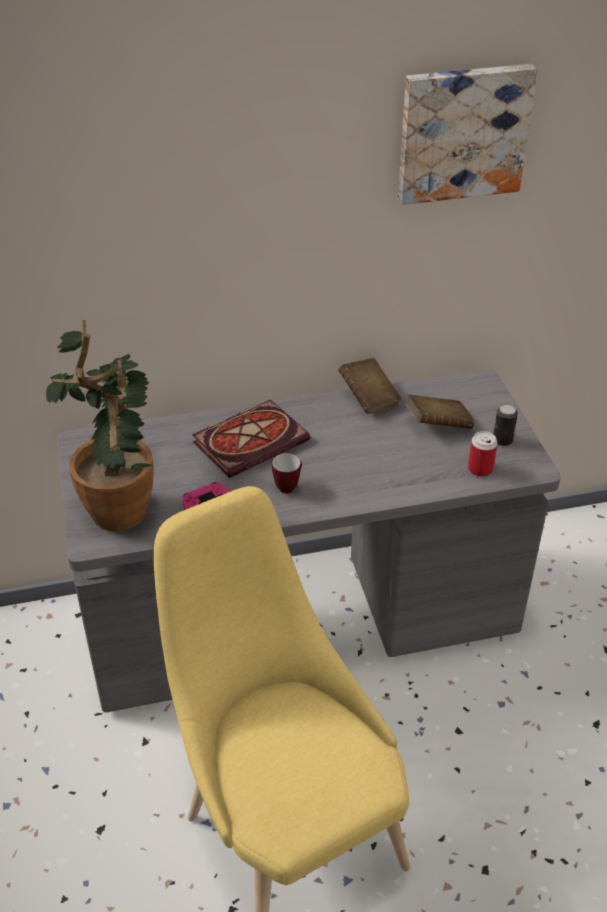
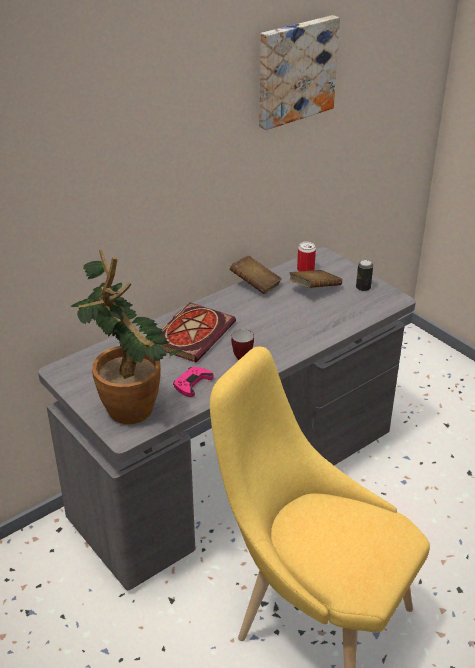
camera: 25 degrees left, 5 degrees down
(480, 469) = (362, 309): can -> can (305, 269)

